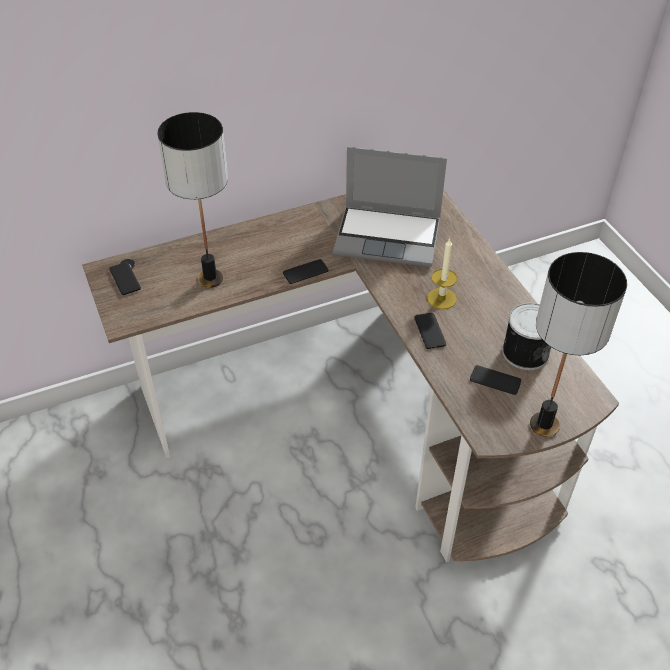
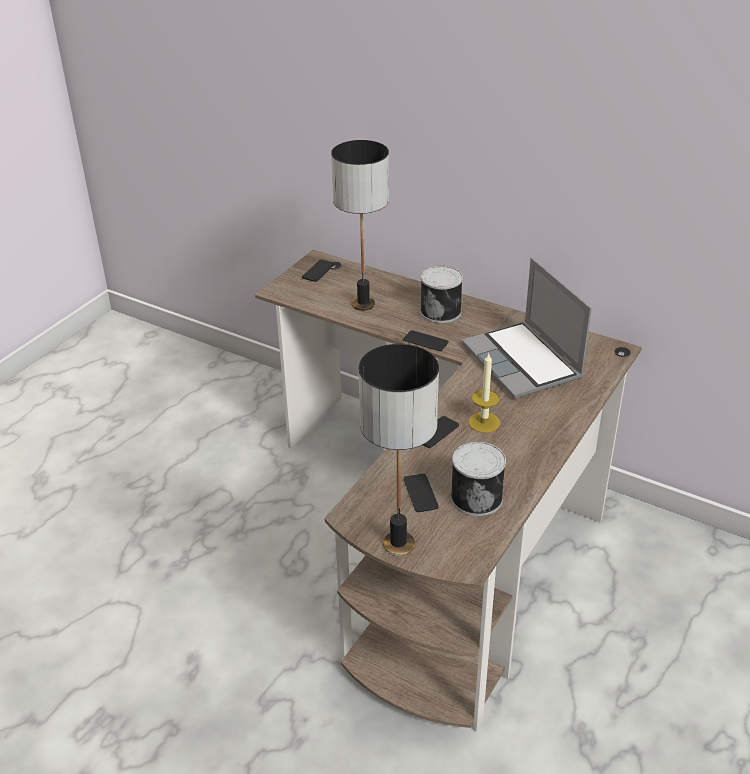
camera: 55 degrees right, 10 degrees down
(274, 240) = (441, 311): none -> can

